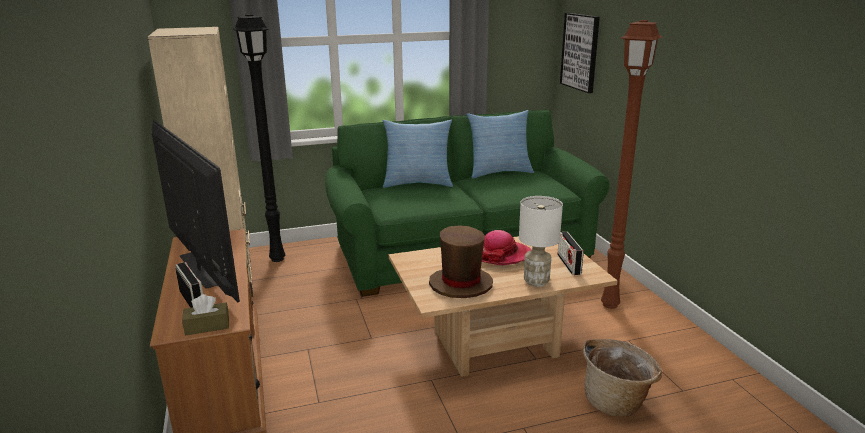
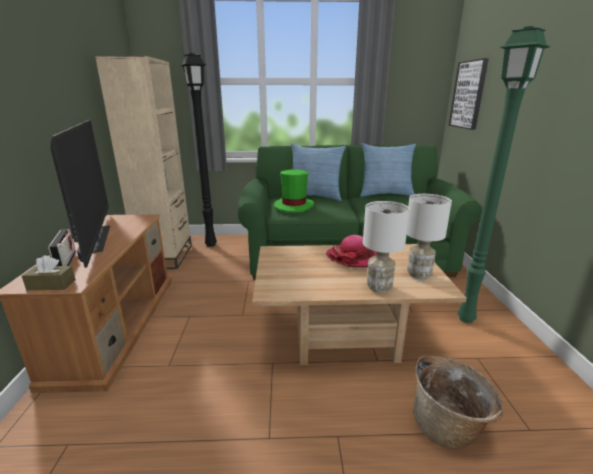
camera: 15 degrees right, 0 degrees up
(401, 200) = (294, 206): none -> green hat
(460, 284) = (304, 279): brown hat -> none
(568, 264) = (419, 275): radio -> white table lamp
(611, 304) = (467, 319): brown floor lamp -> green floor lamp

